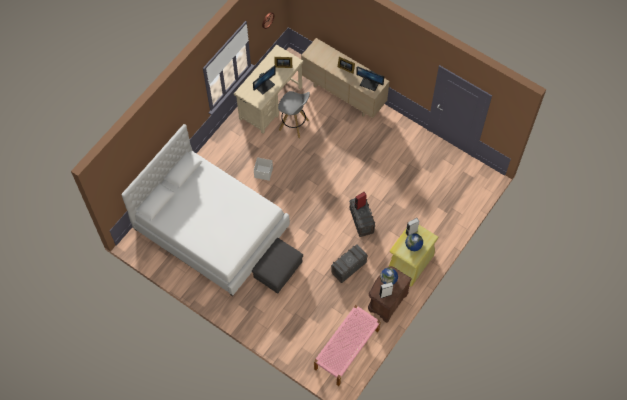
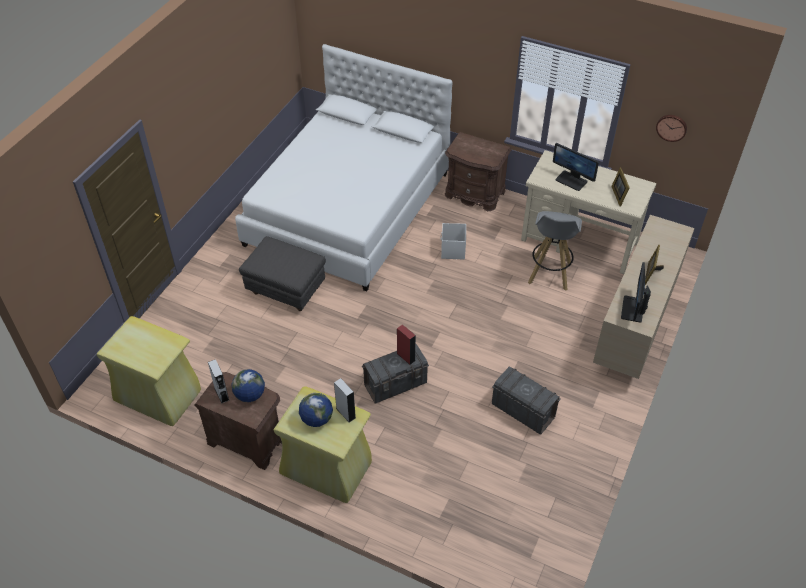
camera: 80 degrees right, 15 degrees down
(216, 151) = (474, 195): none -> brown nightstand
(347, 350) = (157, 394): pink bench -> yellow nightstand
(348, 268) = (305, 377): grey storage box -> grey storage box (522, 410)

